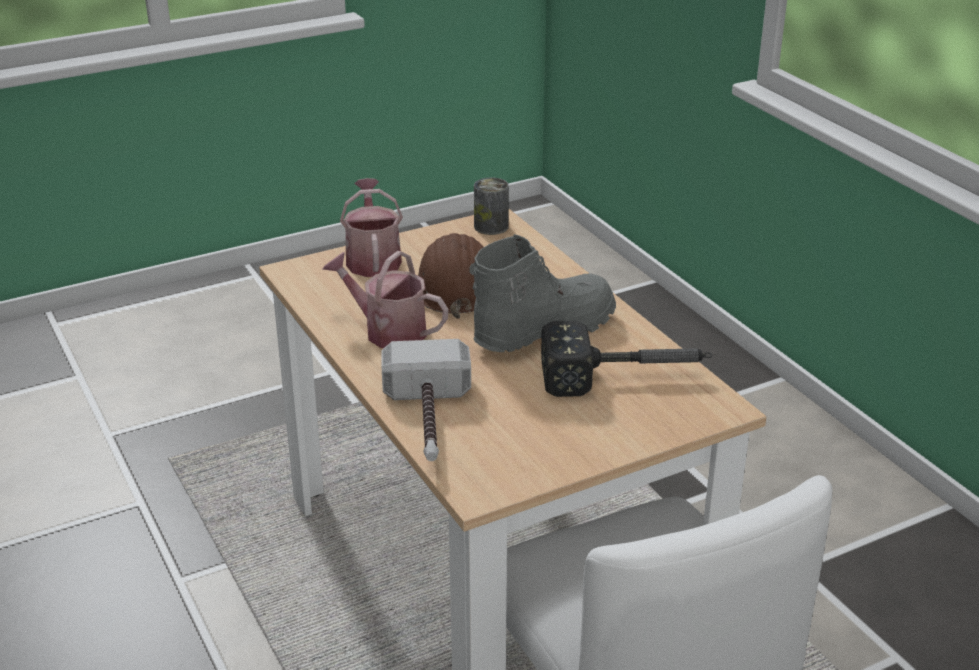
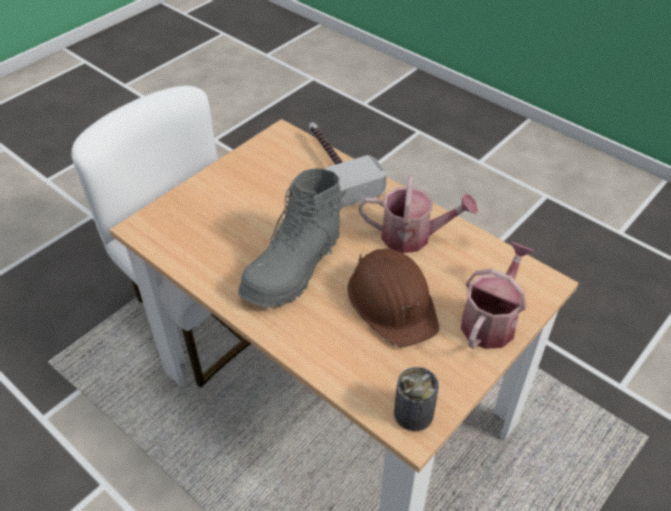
camera: 160 degrees right, 15 degrees up
(373, 259) = (491, 320): watering can -> watering can turned 120 degrees counterclockwise
(626, 375) = (215, 239): hammer -> none

